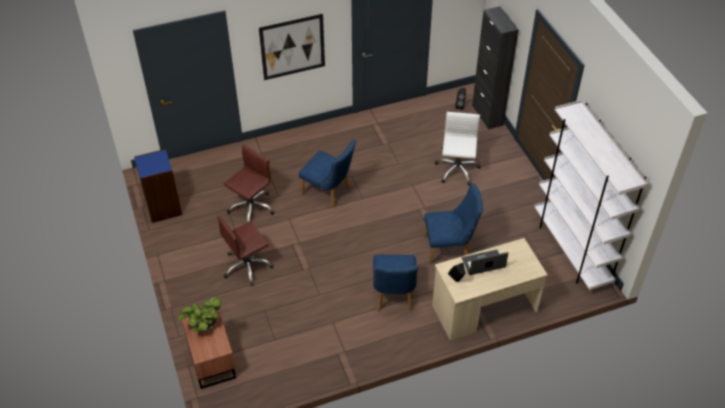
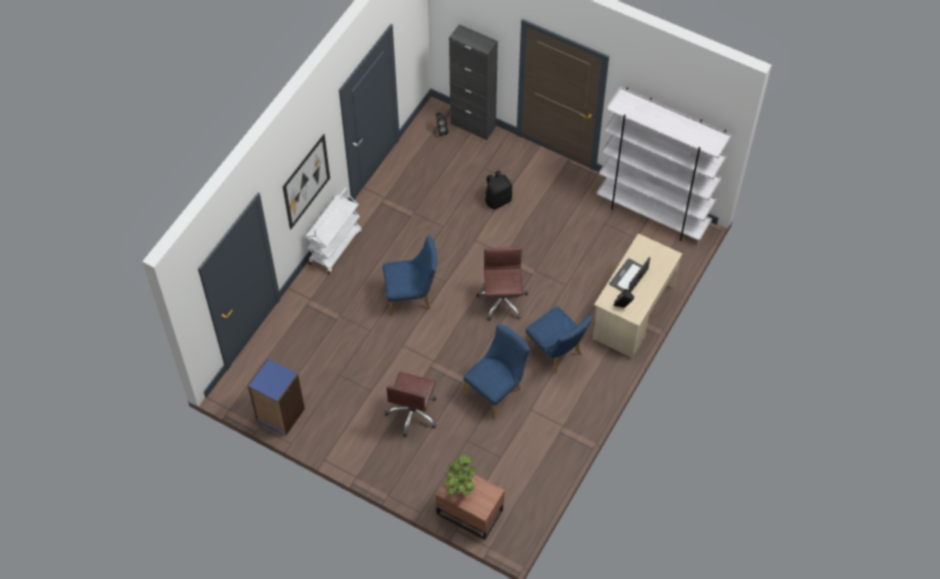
camera: 40 degrees left, 10 degrees up
(251, 207) = (358, 358): brown office chair -> brown office chair (502, 301)
(312, 132) = (335, 246): none -> white cart
(450, 248) = (559, 278): blue chair -> blue chair (497, 390)
(456, 170) = (498, 200): white office chair -> black backpack

